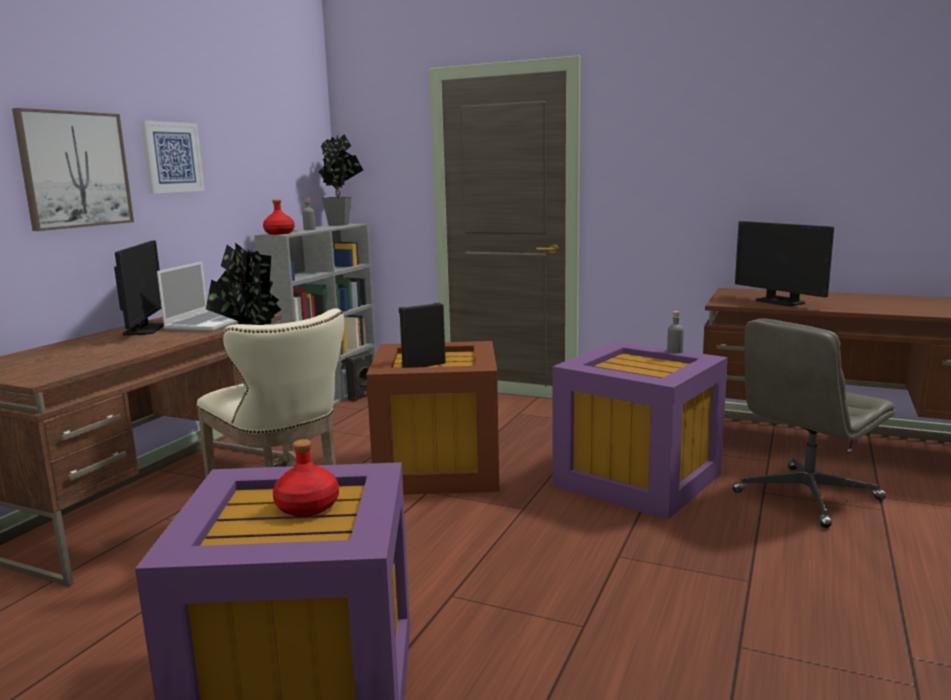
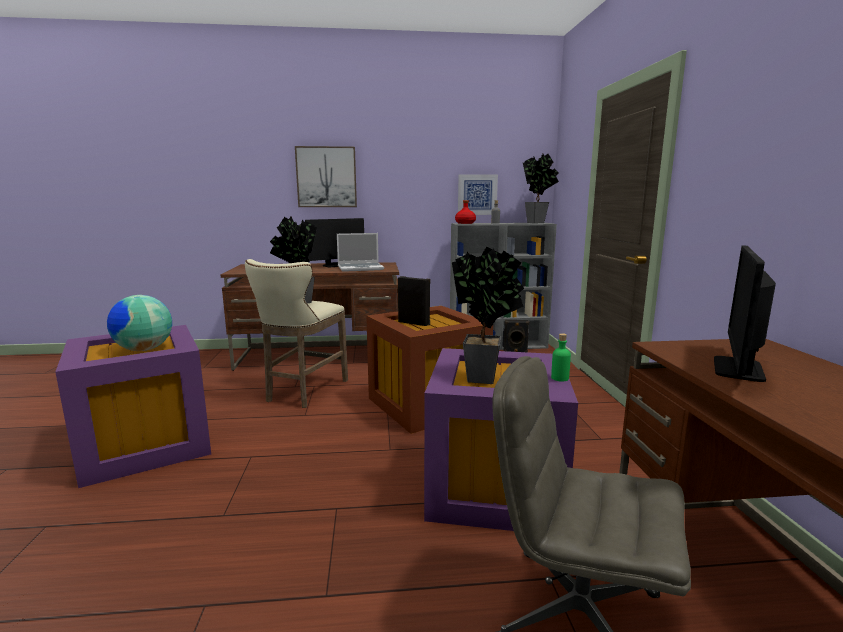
camera: 60 degrees right, 0 degrees up
(172, 157) = (393, 171): picture -> picture (477, 194)
(307, 507) = (143, 349): red bottle -> globe
(644, 371) = (486, 380): none -> potted plant
(674, 351) = (559, 378): grey bottle -> green bottle

